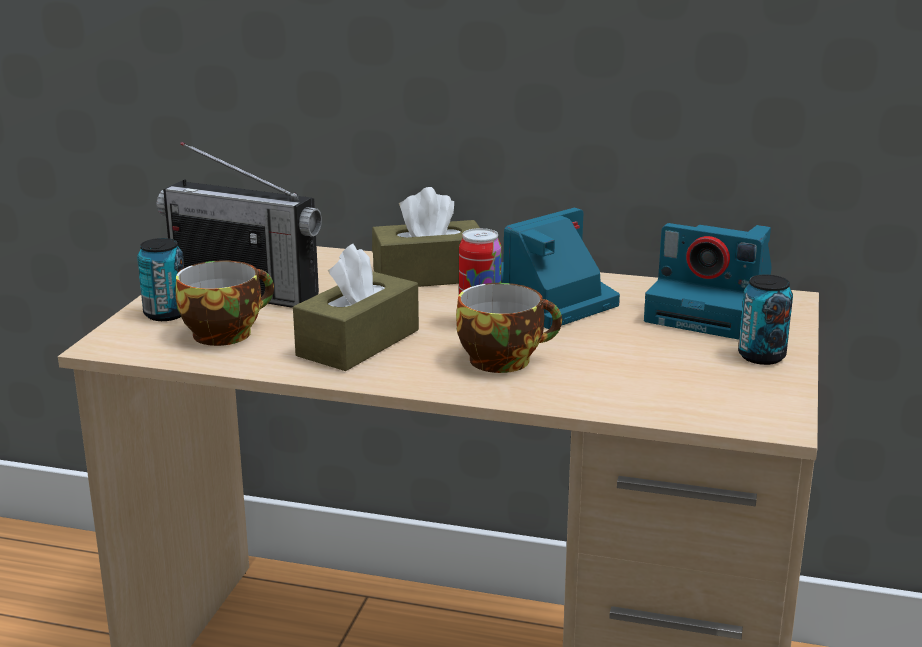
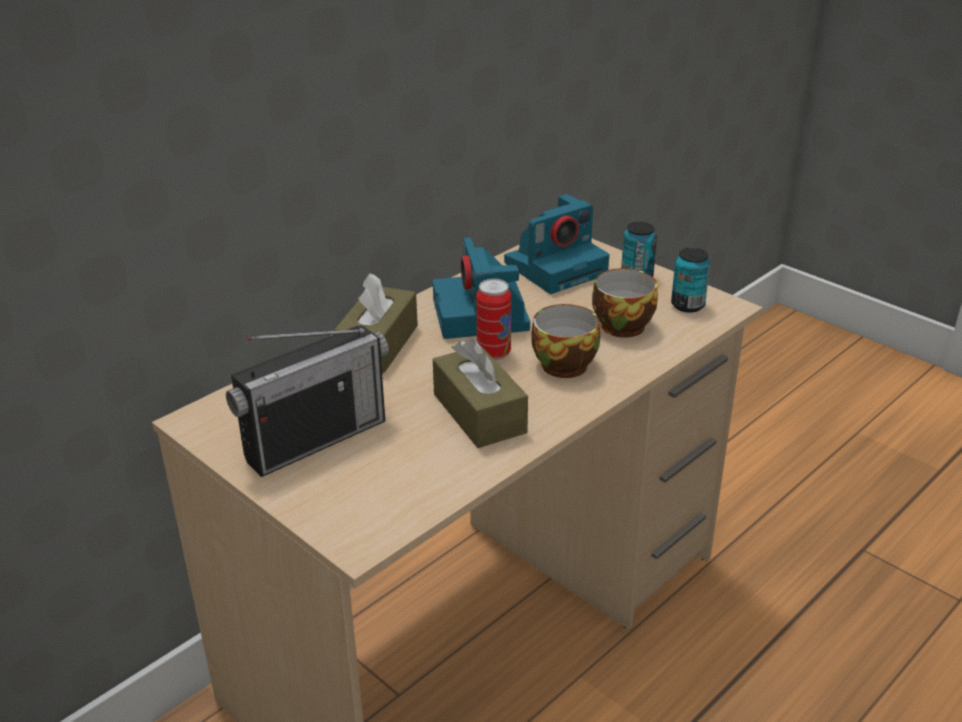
camera: 60 degrees left, 10 degrees up
(166, 314) = (320, 494): can -> can (687, 305)
(225, 333) = (396, 471): cup -> cup (620, 324)

